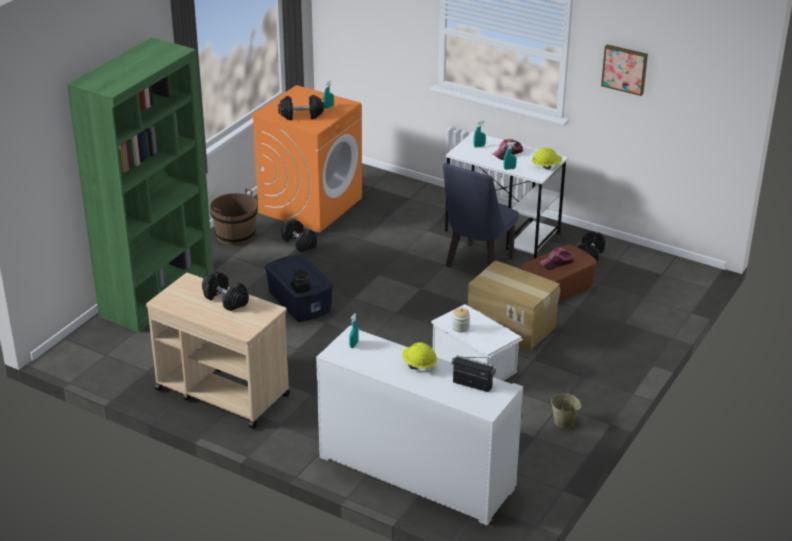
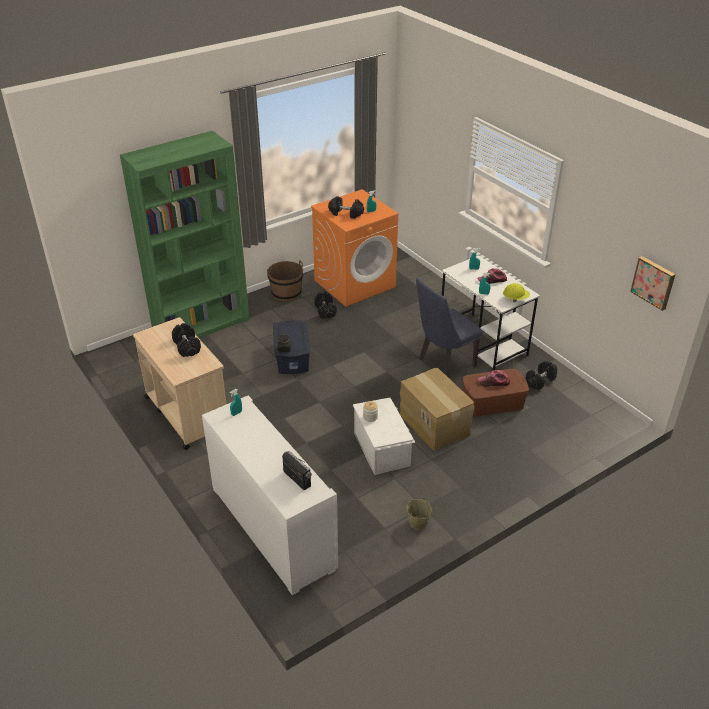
camera: 25 degrees right, 5 degrees up
(419, 365) = (270, 447): yellow hard hat -> none
(625, 69) = (595, 231): picture -> picture (653, 282)

